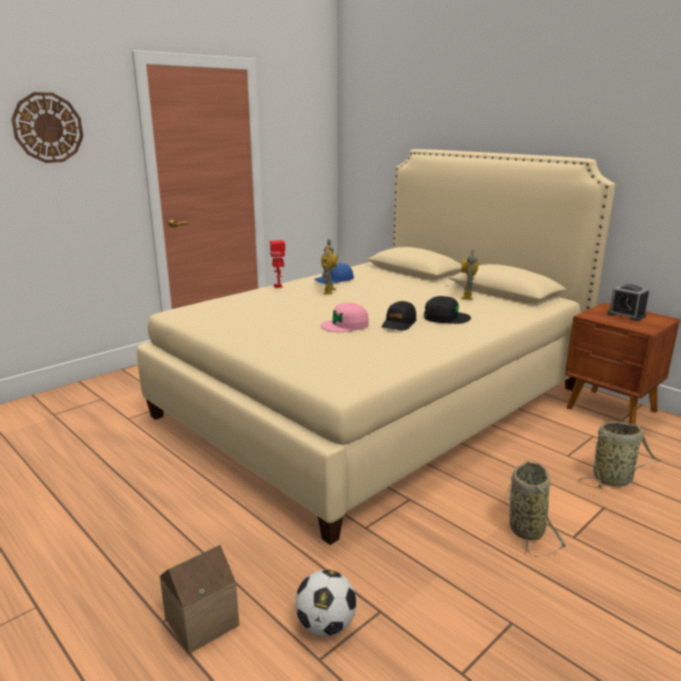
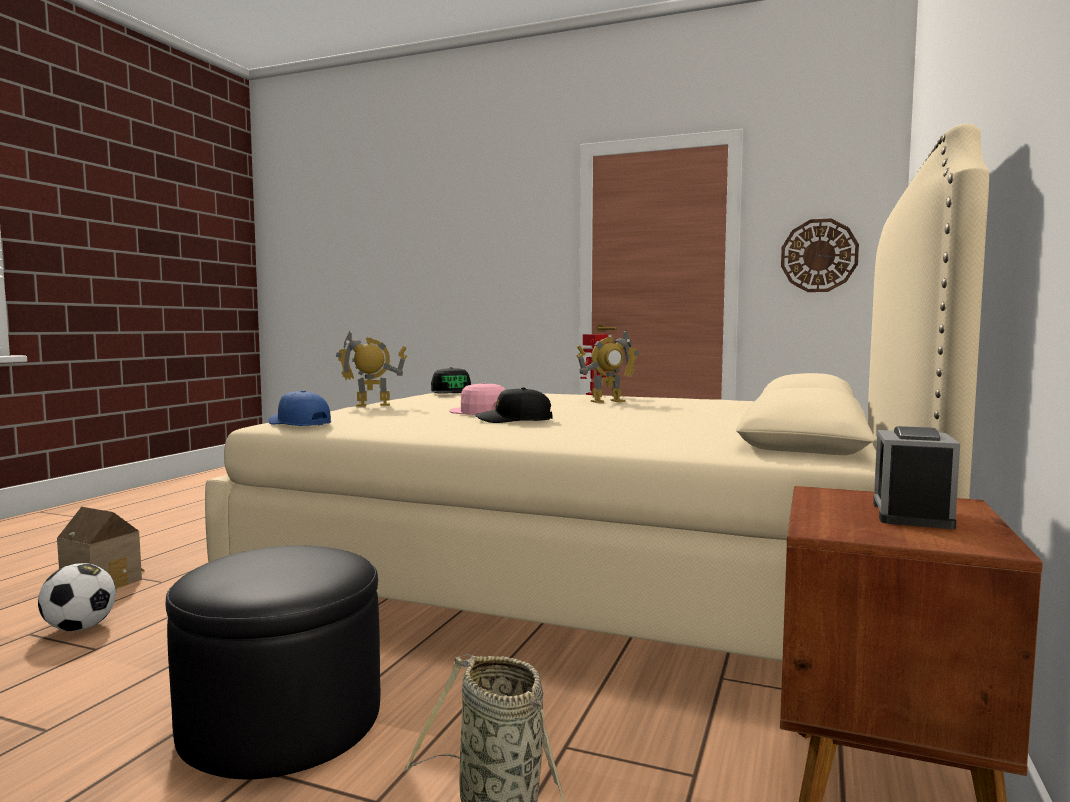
camera: 65 degrees right, 15 degrees down
(48, 128) = (492, 225): wall clock -> wall clock (819, 255)
(334, 280) = (663, 400): blue cap -> blue cap (299, 423)
(446, 317) = (576, 428): black cap -> black cap (453, 391)
(467, 296) = (716, 429): toy robot -> toy robot (373, 405)
(525, 527) = (281, 721): basket -> black ottoman

